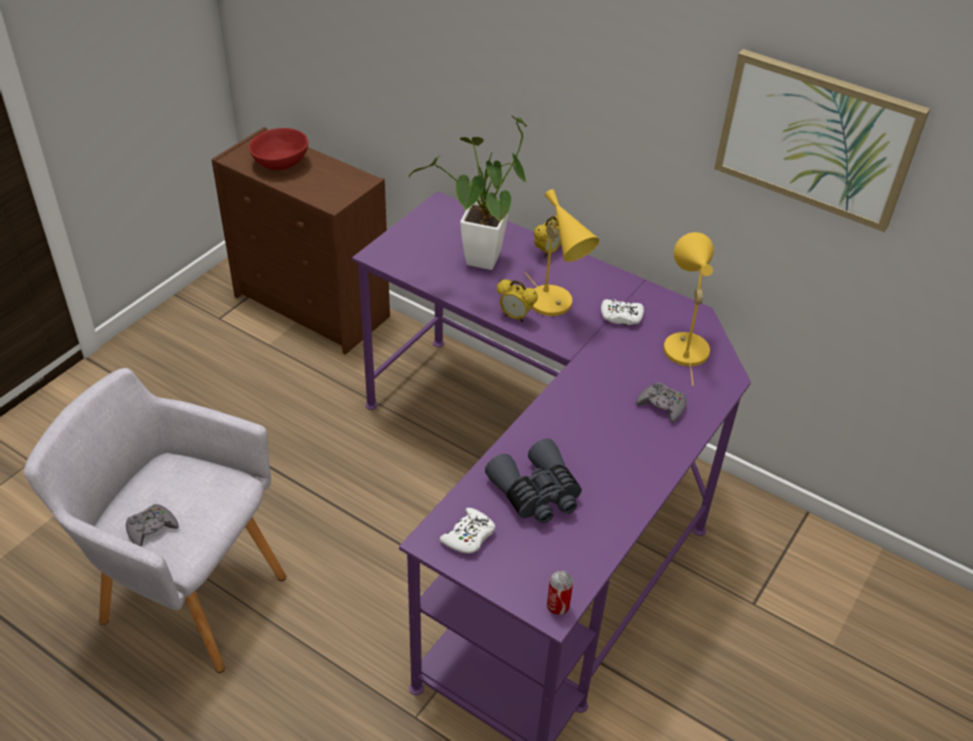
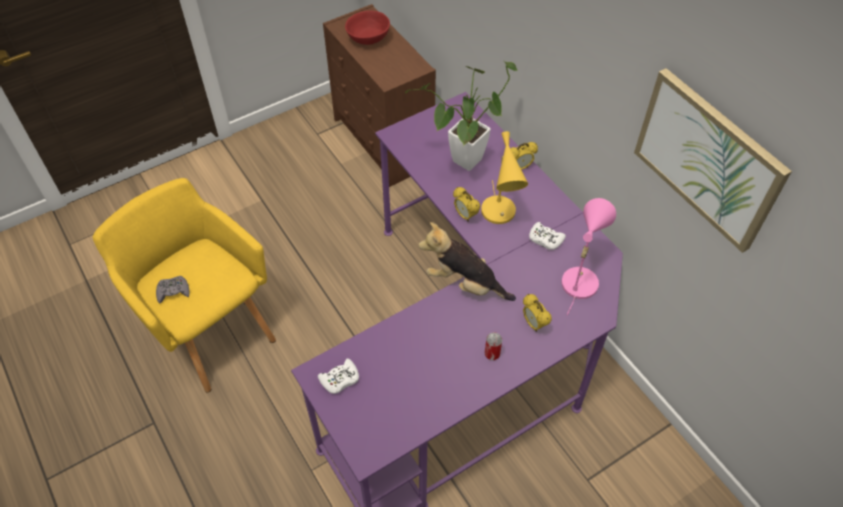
camera: 25 degrees right, 10 degrees up
(186, 594) = (210, 330): grey armchair -> yellow armchair
(537, 493) = (403, 363): grey binoculars -> none
(557, 387) = (464, 283): none -> plush toy
(557, 606) = (371, 454): can -> can (492, 354)
(662, 406) = (534, 324): grey game controller -> alarm clock
(683, 345) = (580, 278): yellow table lamp -> pink table lamp

